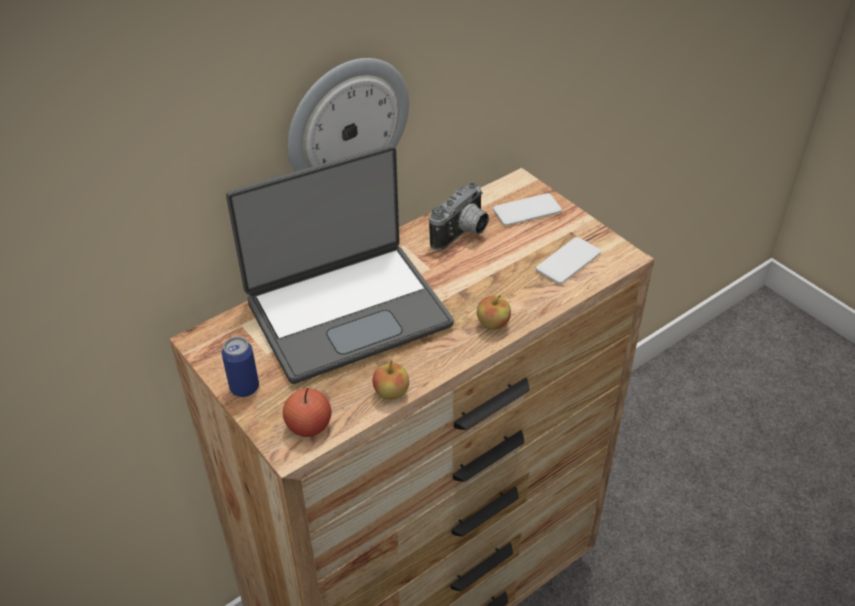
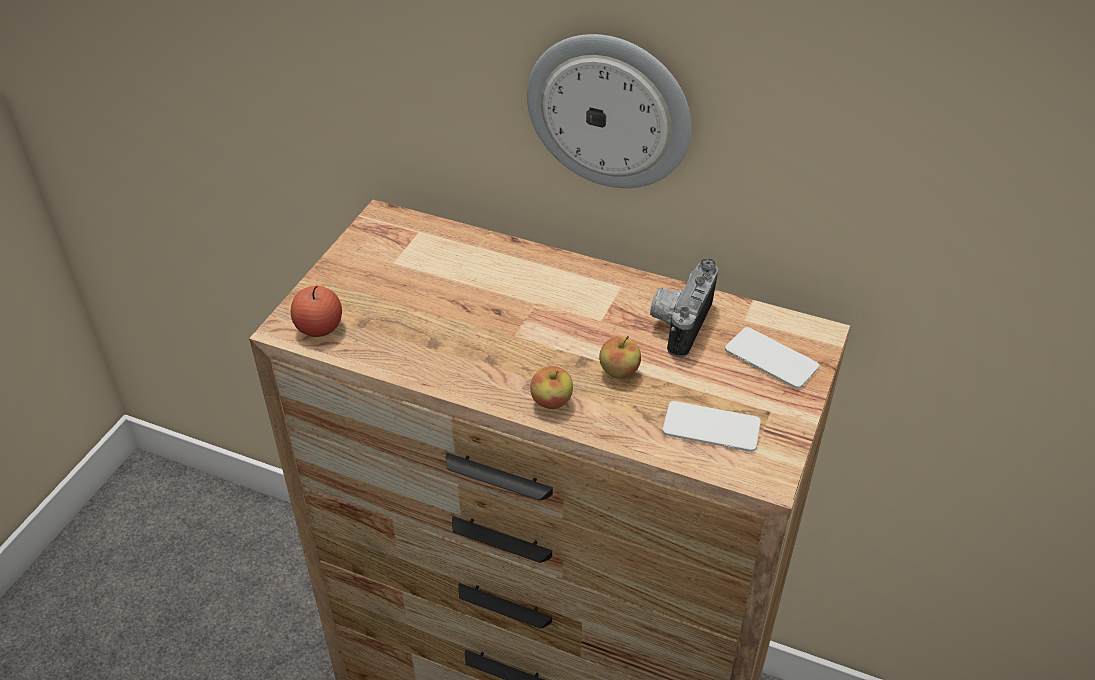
camera: 60 degrees right, 0 degrees up
(244, 388) = (341, 268): can -> none
(347, 311) = (488, 288): laptop -> none
(391, 393) = (397, 364): apple -> apple (619, 371)
(463, 234) = (678, 323): camera -> camera turned 105 degrees clockwise

